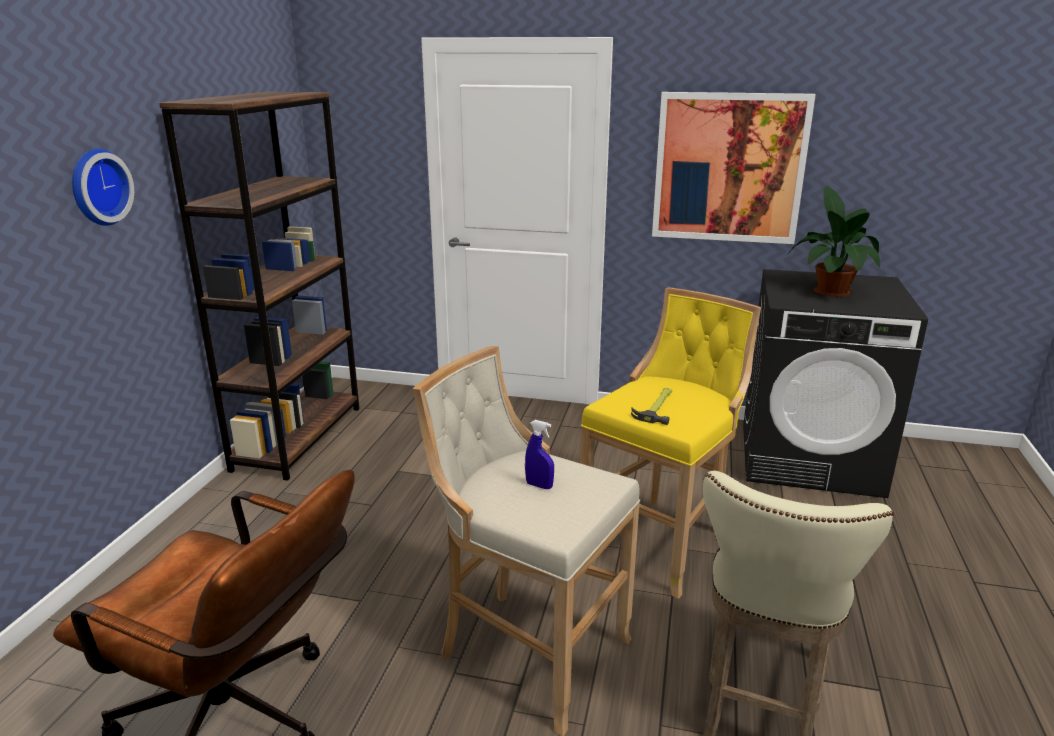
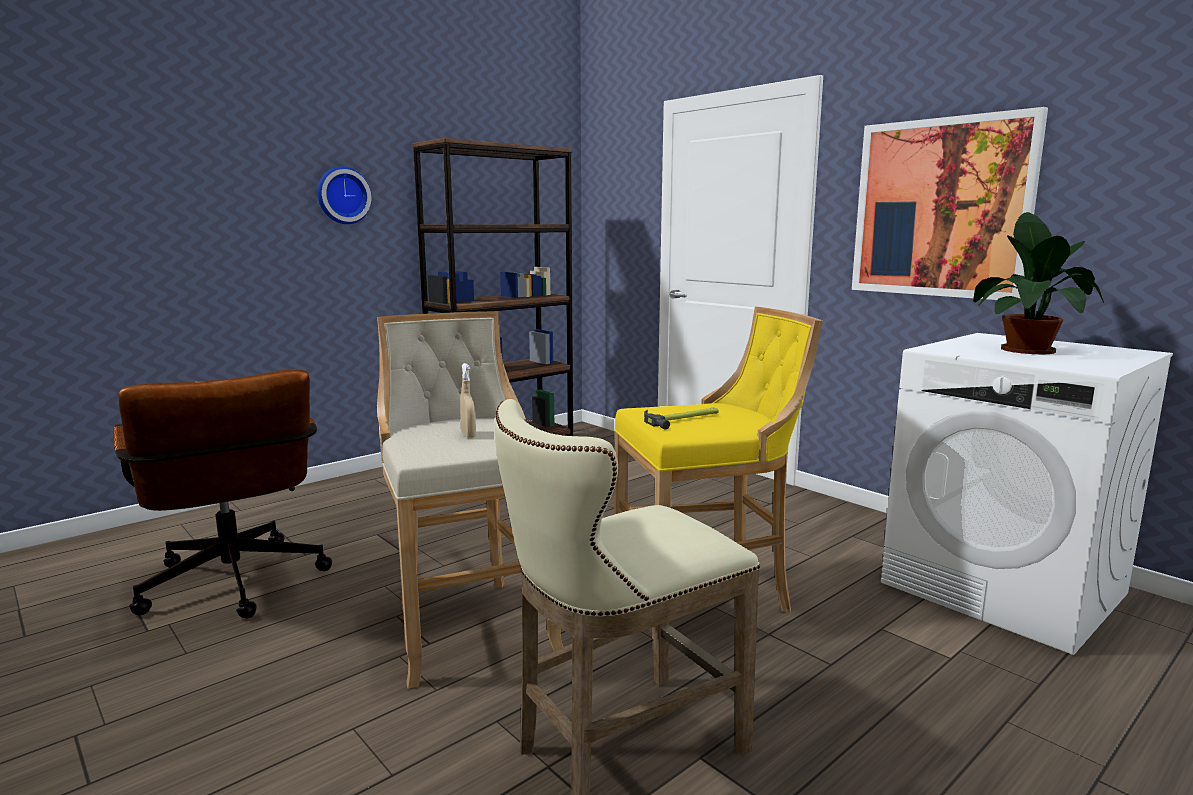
camera: 35 degrees right, 10 degrees down
(539, 485) = (468, 435): blue spray bottle -> beige spray bottle
(810, 458) = (1004, 588): black washing machine -> white washing machine

